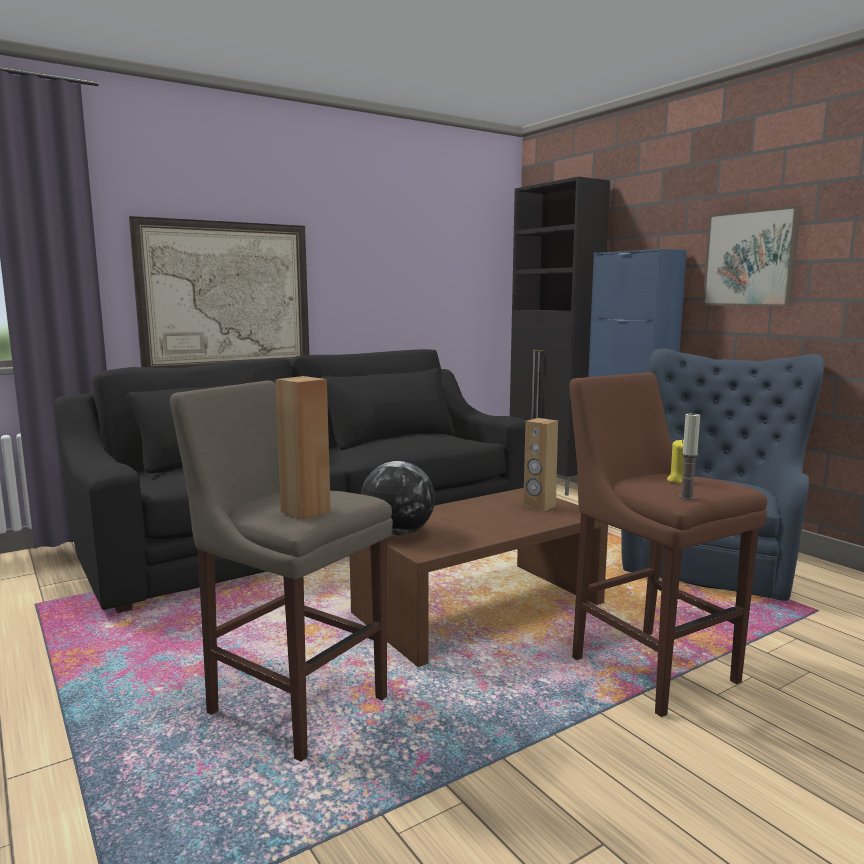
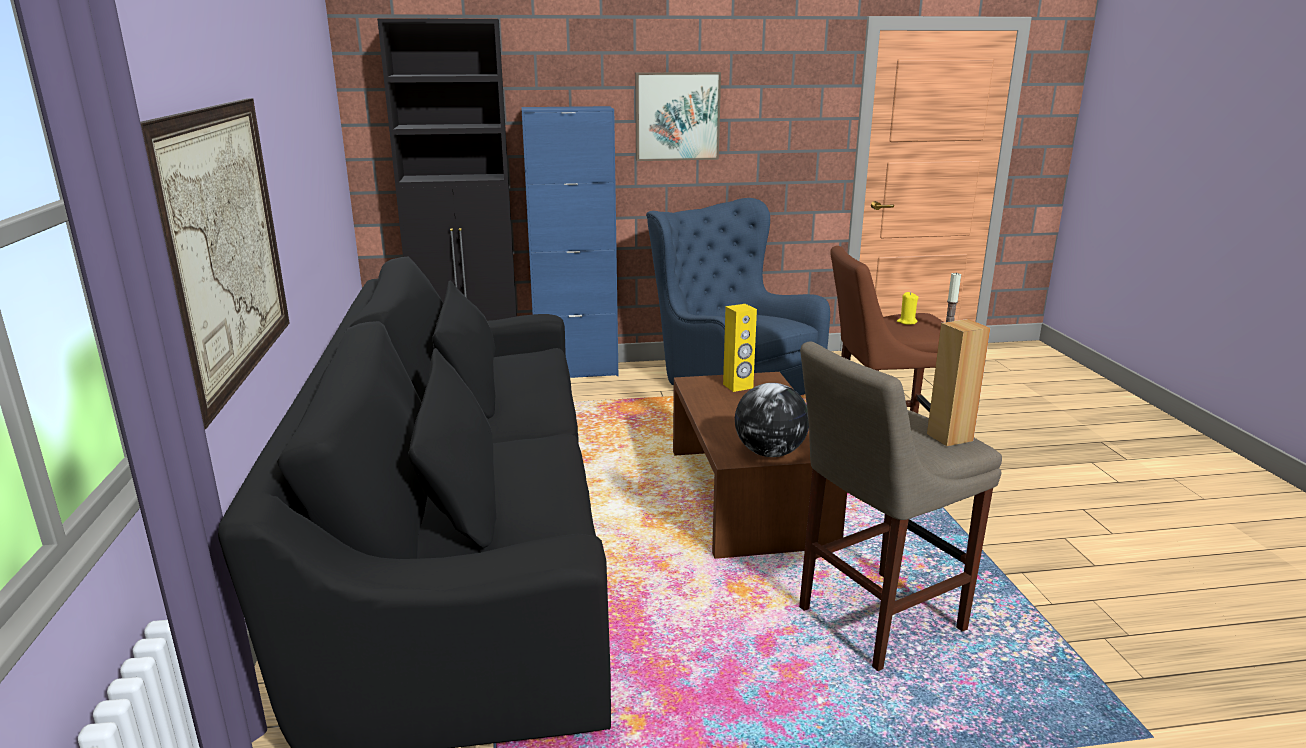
camera: 65 degrees left, 10 degrees up
(539, 506) = (738, 386): brown speaker -> yellow speaker

